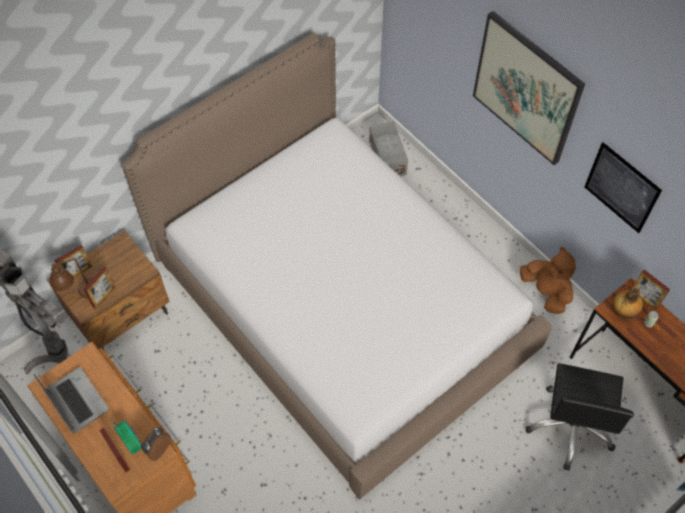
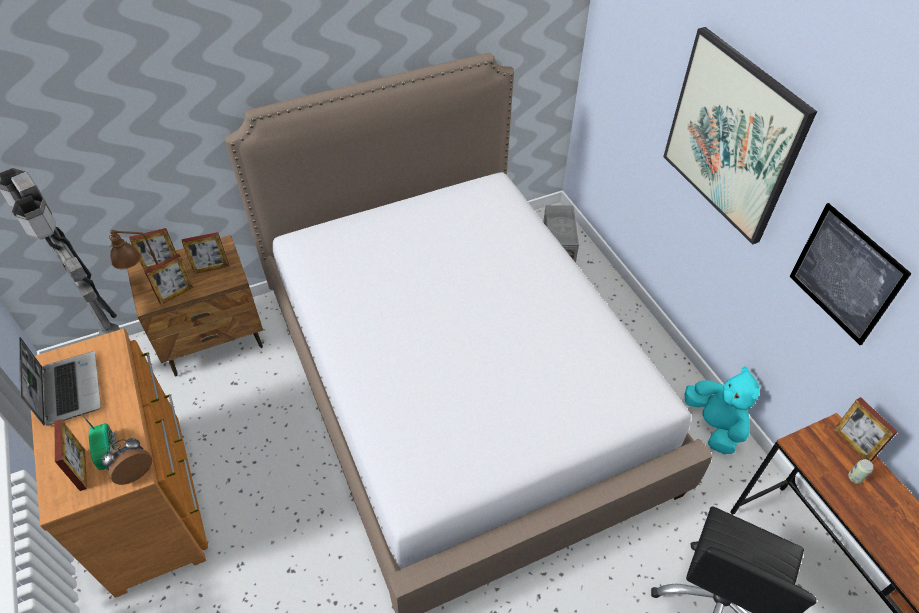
camera: 15 degrees right, 10 degrees down
(122, 266) = (211, 268): none -> picture frame
(546, 292) = (714, 425): brown plush toy -> turquoise plush toy
(622, 311) = (818, 453): bottle -> none

